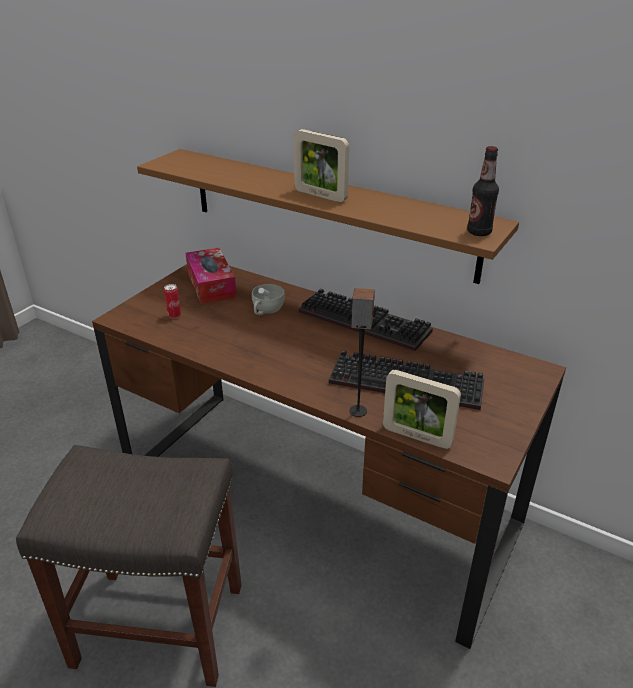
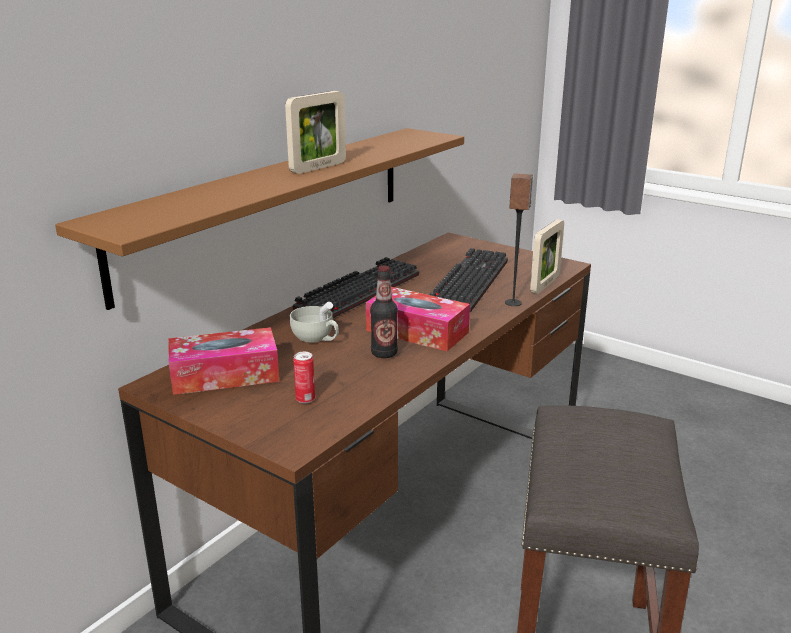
camera: 85 degrees left, 10 degrees down
(283, 355) = (417, 331): none -> tissue box
(479, 232) = (428, 135): bottle -> bottle (384, 353)

